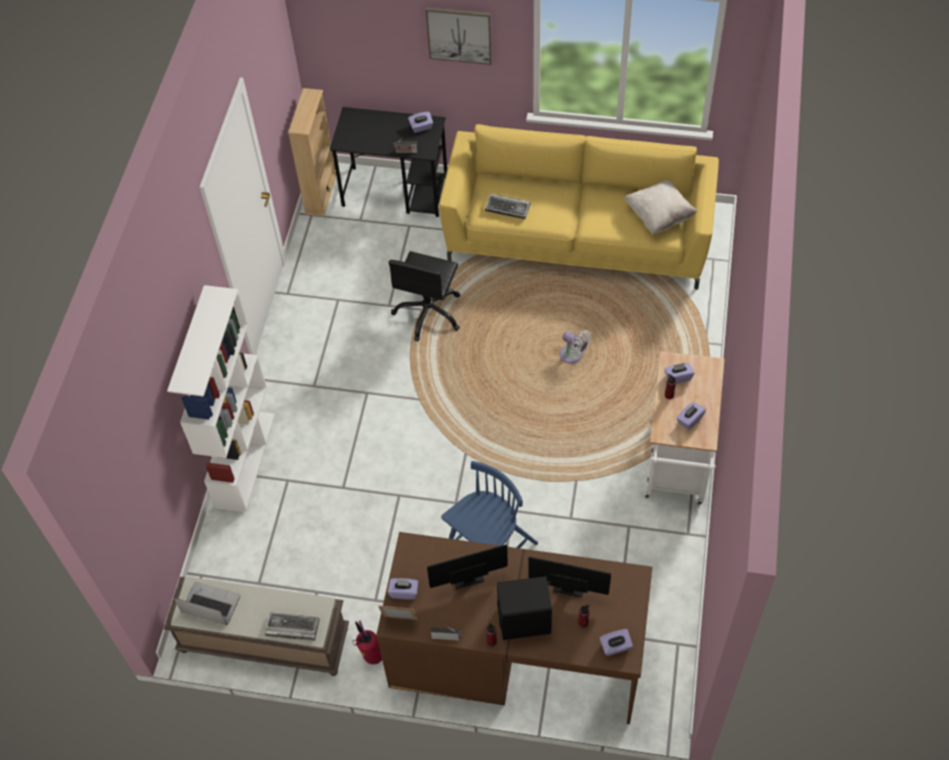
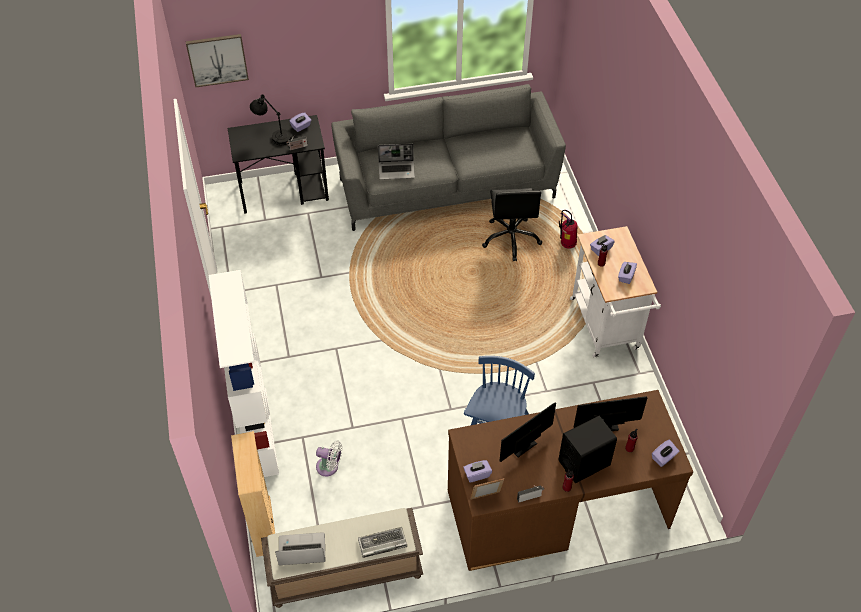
camera: 25 degrees left, 5 degrees down
(321, 193) = (221, 208): beige bookcase -> beige bookcase (263, 526)
(372, 655) = (442, 550): fire extinguisher -> fire extinguisher (566, 245)
(386, 130) = (273, 135): none -> black table lamp
(429, 313) = (356, 273): black office chair -> black office chair (511, 238)
(459, 34) = (324, 36): picture -> picture (217, 59)
(508, 208) = (397, 170): keyboard -> laptop
(573, 356) = (487, 272): white fan -> white fan (329, 467)
(577, 239) = (447, 187): yellow sofa -> grey sofa
(659, 216) = (515, 145): beige pillow -> none

